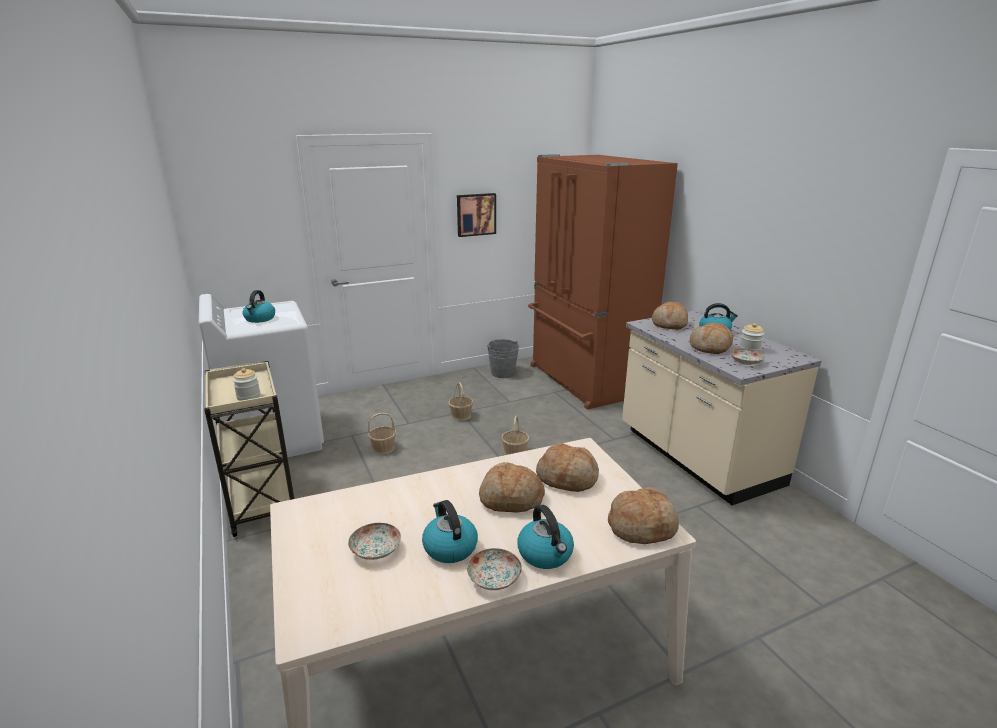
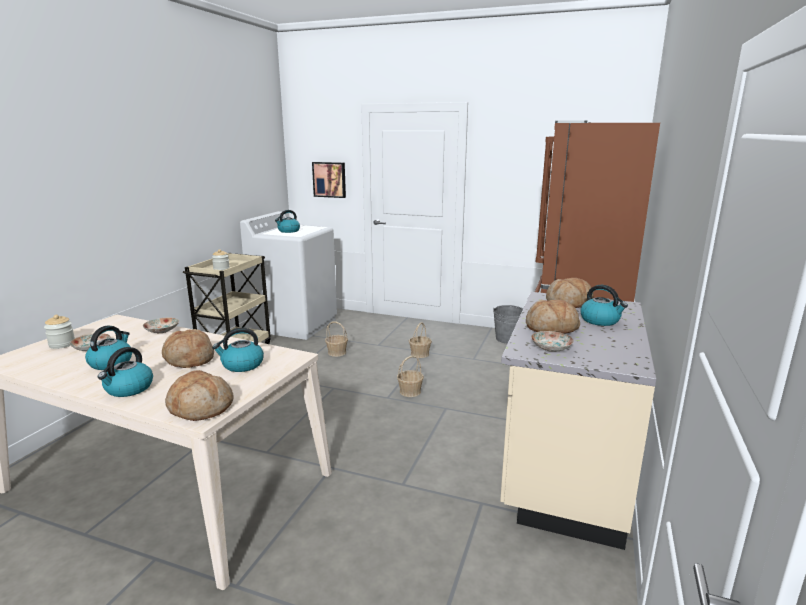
camera: 45 degrees right, 5 degrees down
(475, 214) = (505, 179): picture -> picture (329, 179)
(494, 578) = (86, 384): plate -> plate (162, 331)
(567, 478) = (242, 365): bread -> kettle
(749, 349) = (590, 342): jar -> jar (62, 344)

